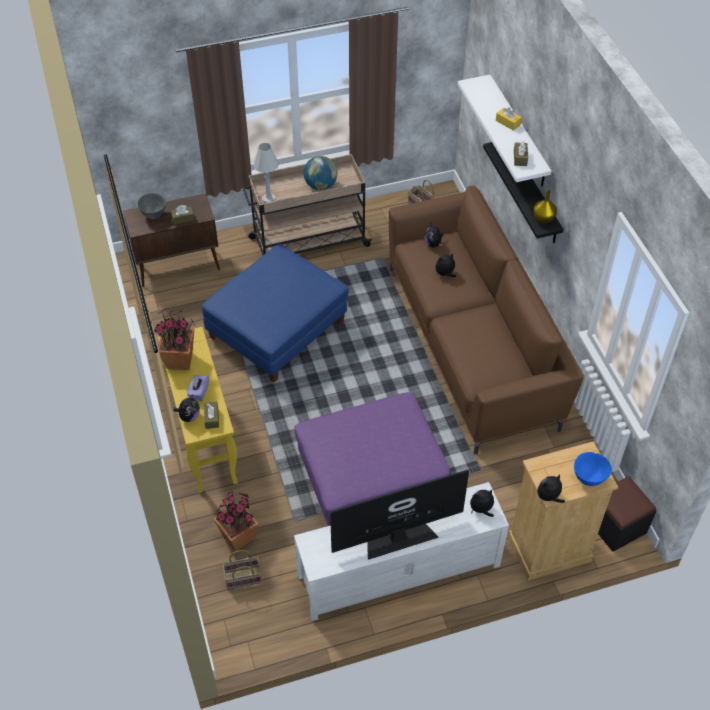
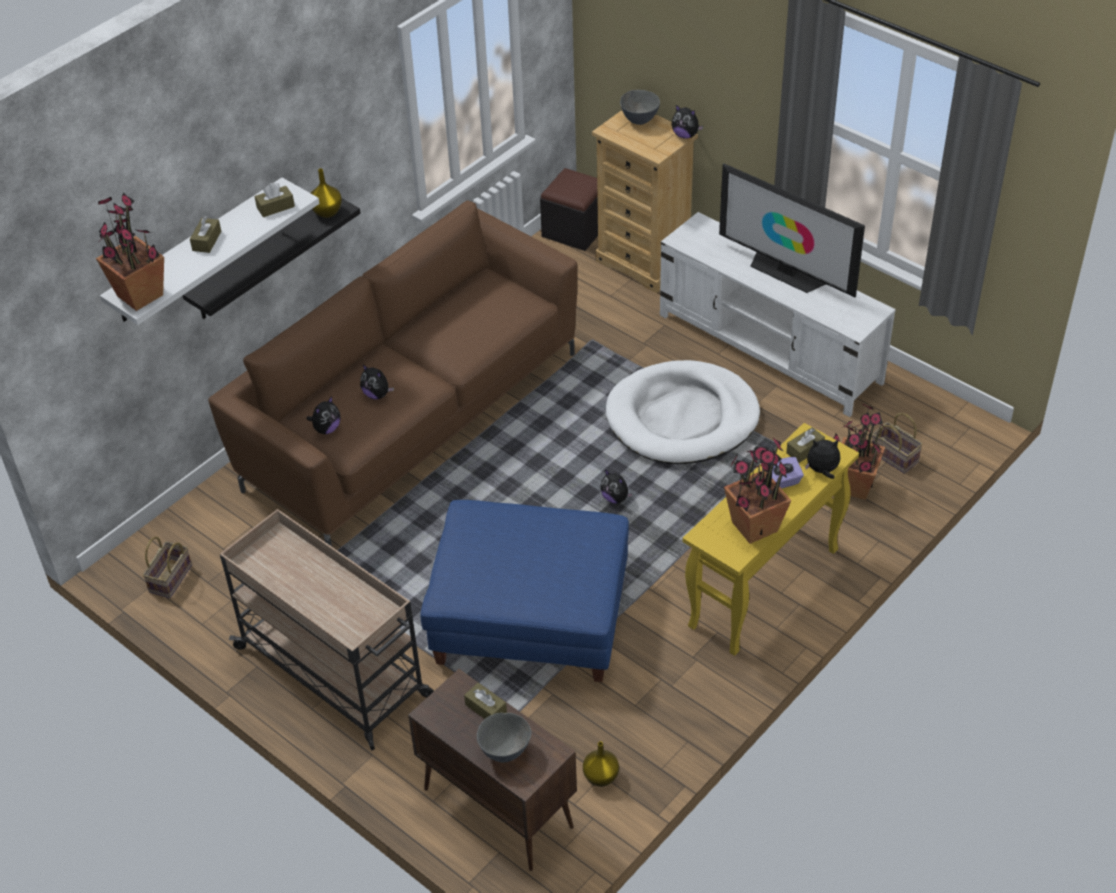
camera: 120 degrees left, 5 degrees down
(157, 309) = (600, 778): none -> yellow vase
(269, 199) = (376, 616): white table lamp -> none
(320, 185) = (303, 573): globe -> none
(370, 480) = (682, 418): purple ottoman -> white dog bed
(477, 86) = (139, 296): none -> potted plant
(481, 509) = (699, 233): plush toy -> plush toy (615, 498)
(508, 123) = (207, 241): yellow tissue box -> brown tissue box
(588, 478) = (639, 121): blue bowl -> grey bowl

